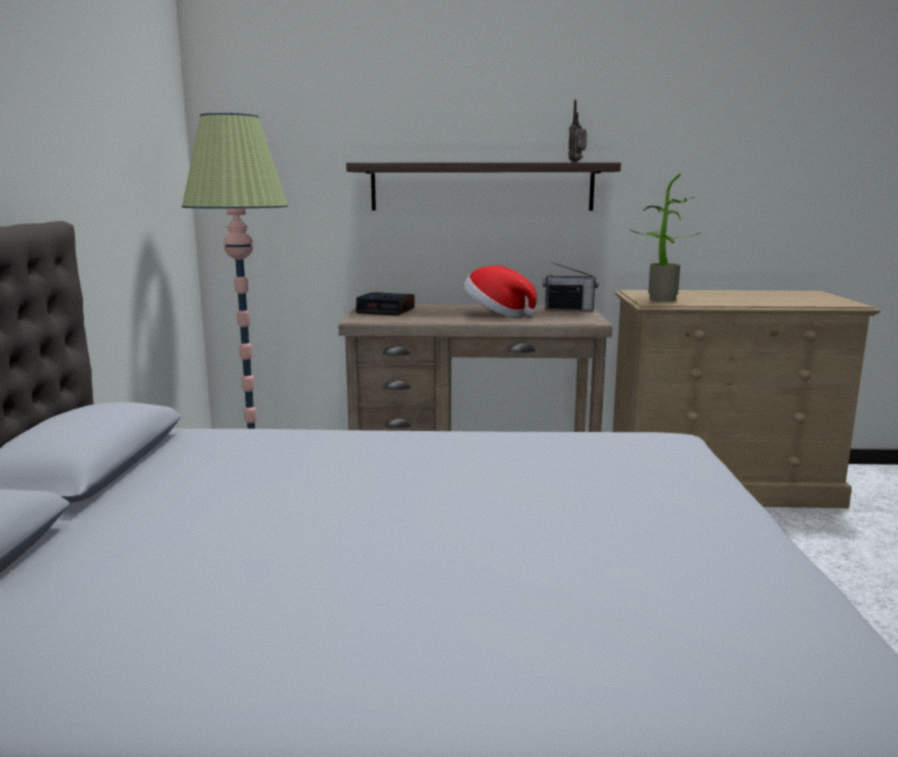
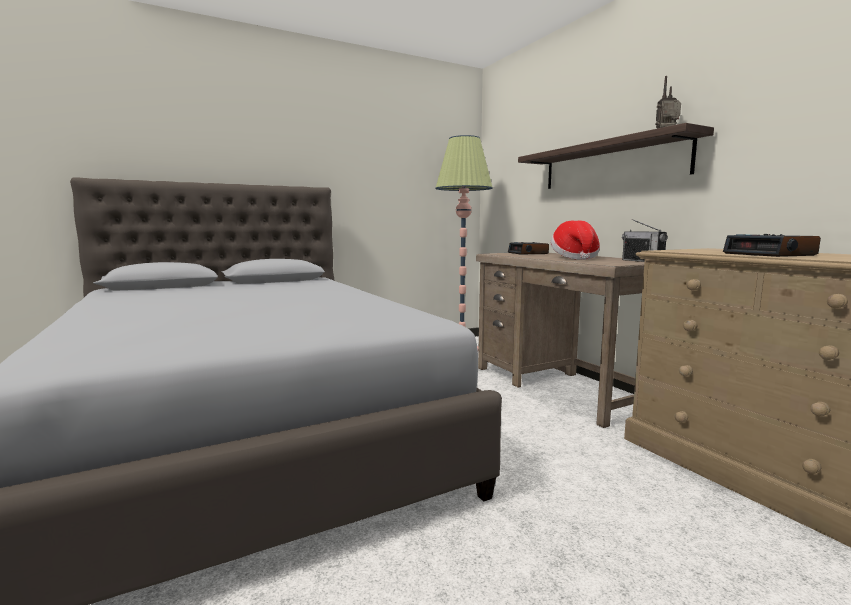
camera: 60 degrees right, 5 degrees down
(659, 300) = (687, 250): potted plant -> none
(731, 300) = (770, 254): none -> alarm clock

